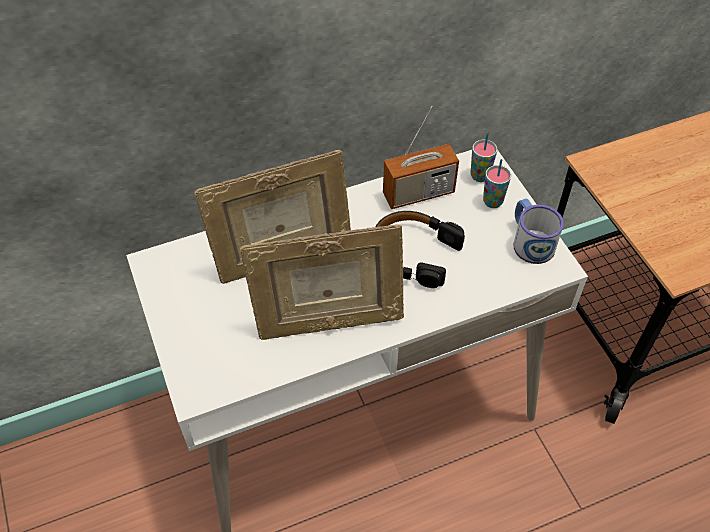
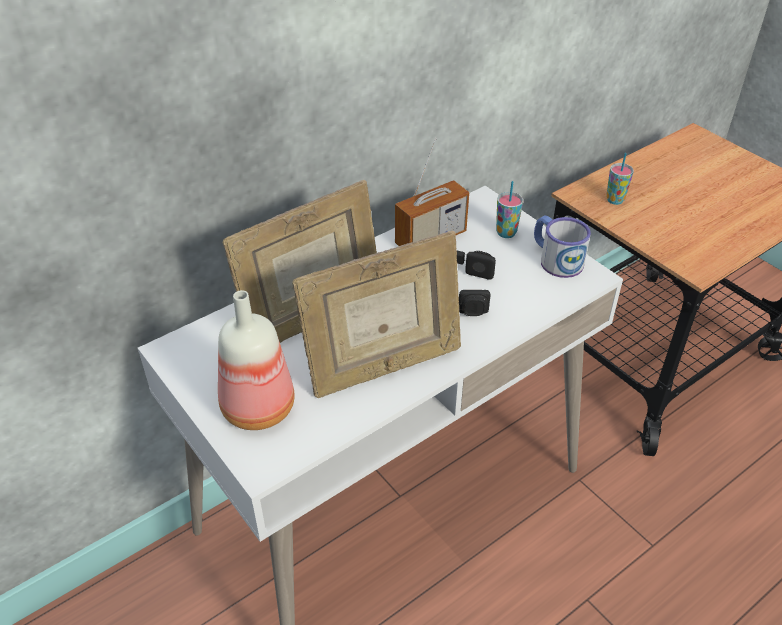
camera: 15 degrees left, 10 degrees down
(207, 339) = (257, 410): none -> bottle
(480, 176) = (484, 214): cup -> cup (615, 200)

